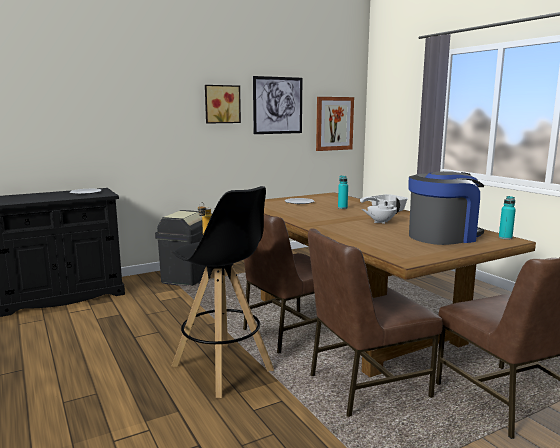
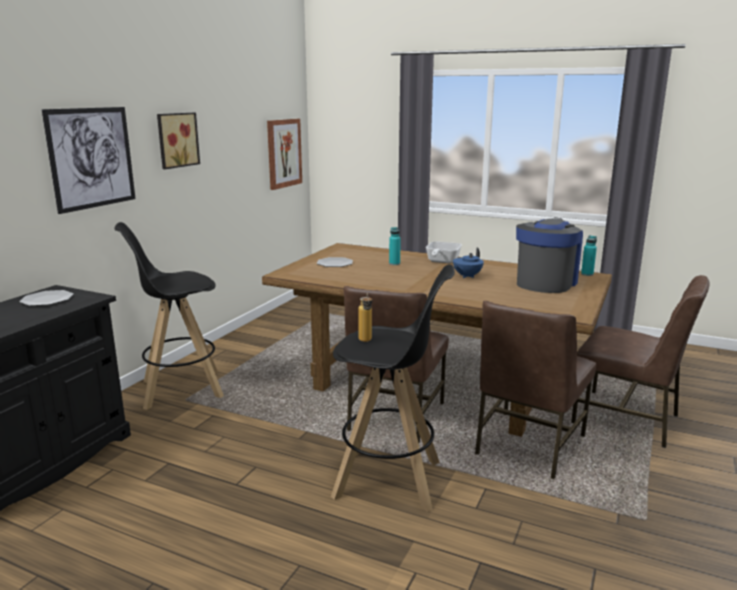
camera: 35 degrees left, 5 degrees up
(185, 278) = (181, 389): black trash can -> black stool
(278, 105) = (232, 136): picture -> picture (92, 158)
(380, 222) = (466, 276): white teapot -> blue teapot

